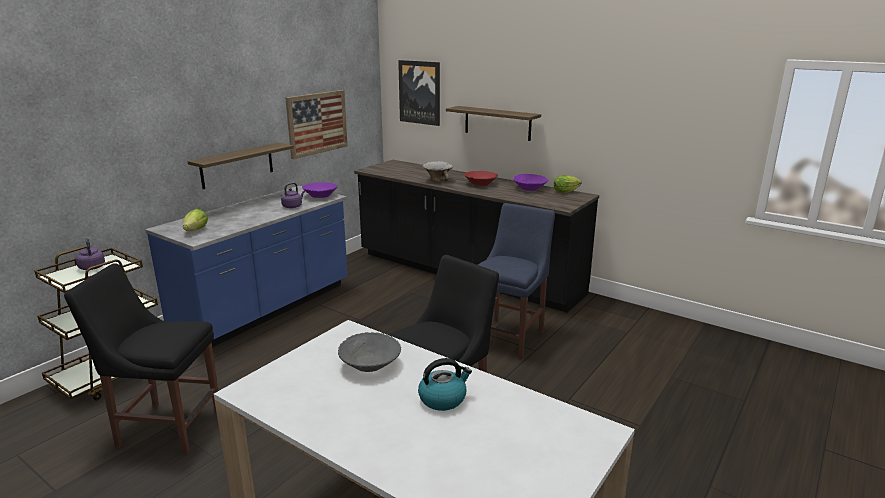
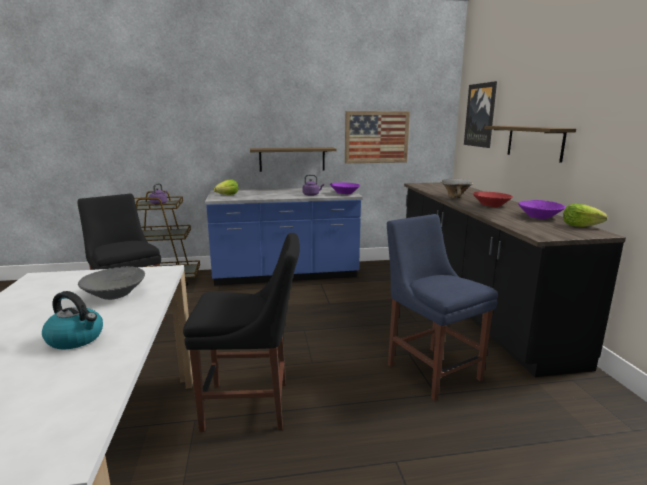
camera: 45 degrees right, 5 degrees down
(510, 336) = (430, 369): blue chair -> blue chair turned 105 degrees counterclockwise

